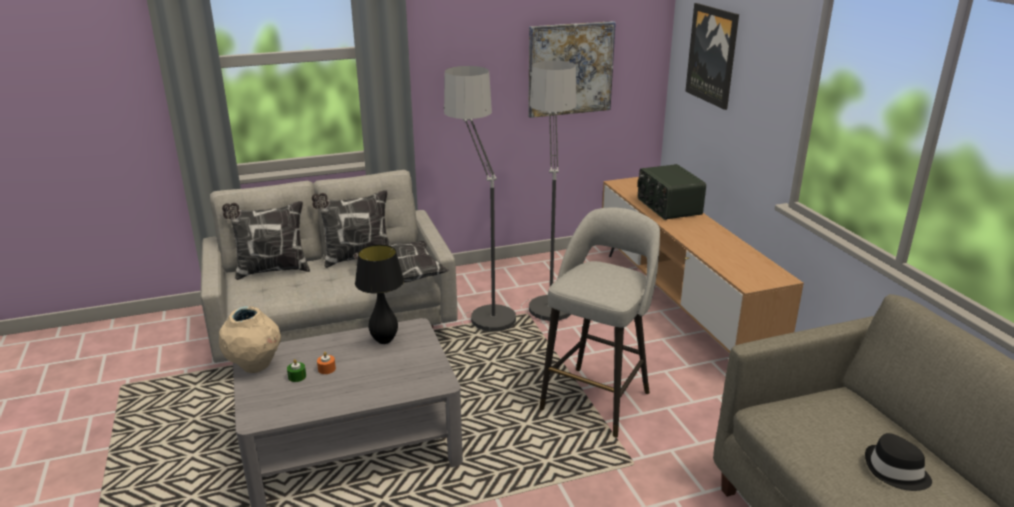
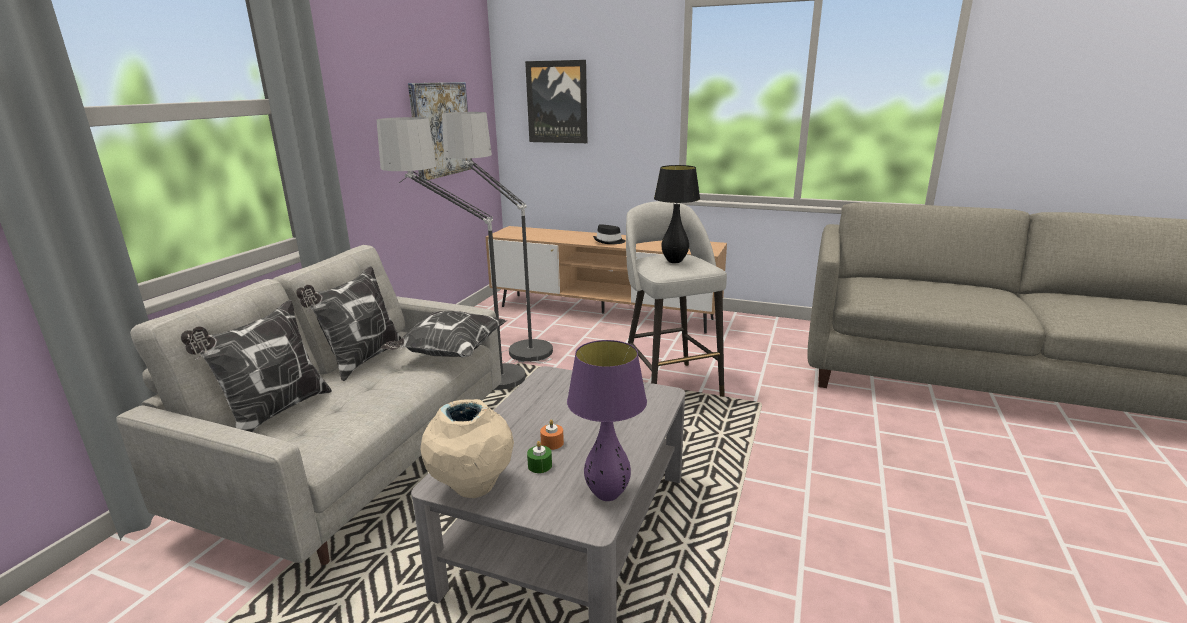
camera: 50 degrees left, 5 degrees down
(287, 413) = (607, 495): none -> purple table lamp
(384, 340) = (548, 396): black table lamp -> black table lamp (674, 261)
(668, 207) = (566, 235): radio -> none
(895, 471) = (949, 293): black hat -> black hat (609, 241)

